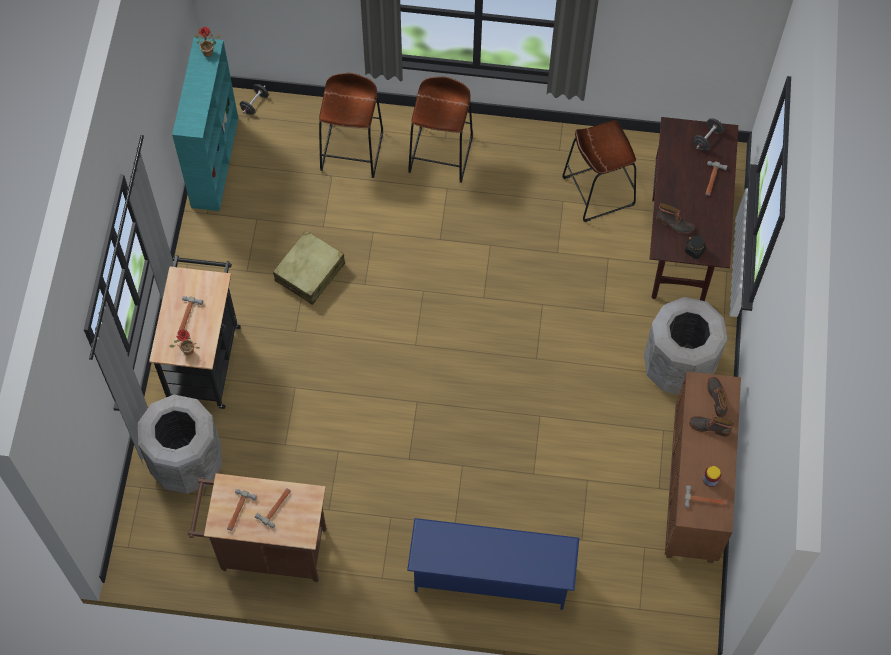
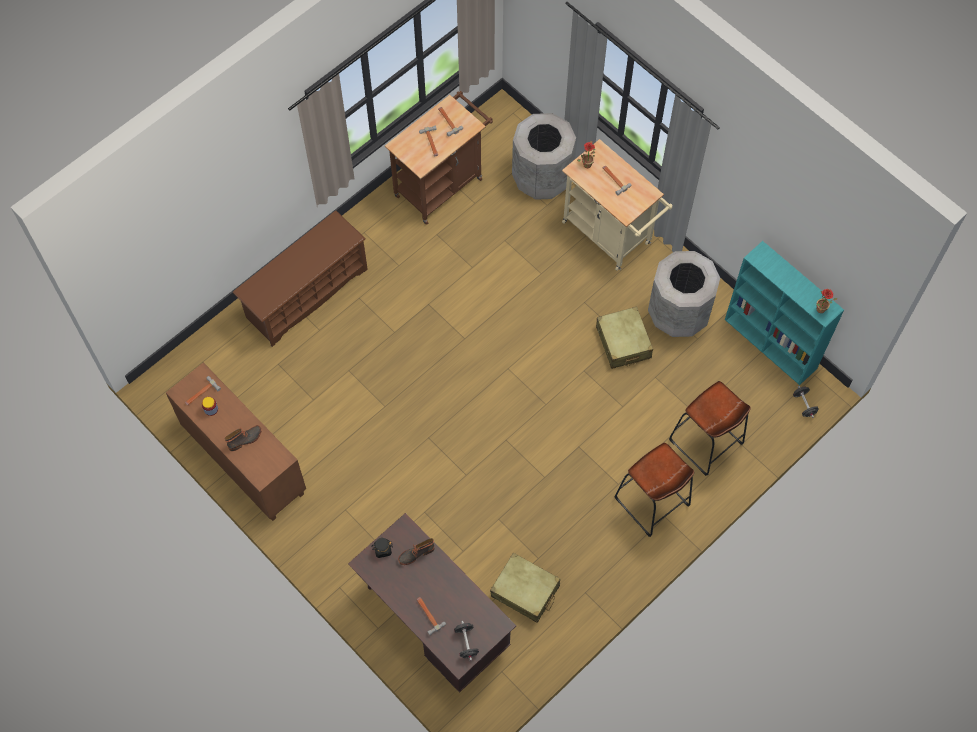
camera: 130 degrees right, 0 degrees up
(205, 357) = (610, 236): black cart -> beige cart
(491, 576) = (306, 293): blue shoe rack -> brown shoe rack
(598, 191) = (525, 591): brown stool -> beige suitcase
(678, 366) = (337, 527): grey trash can -> grey trash can (678, 314)
(717, 398) = (259, 463): boot -> none

